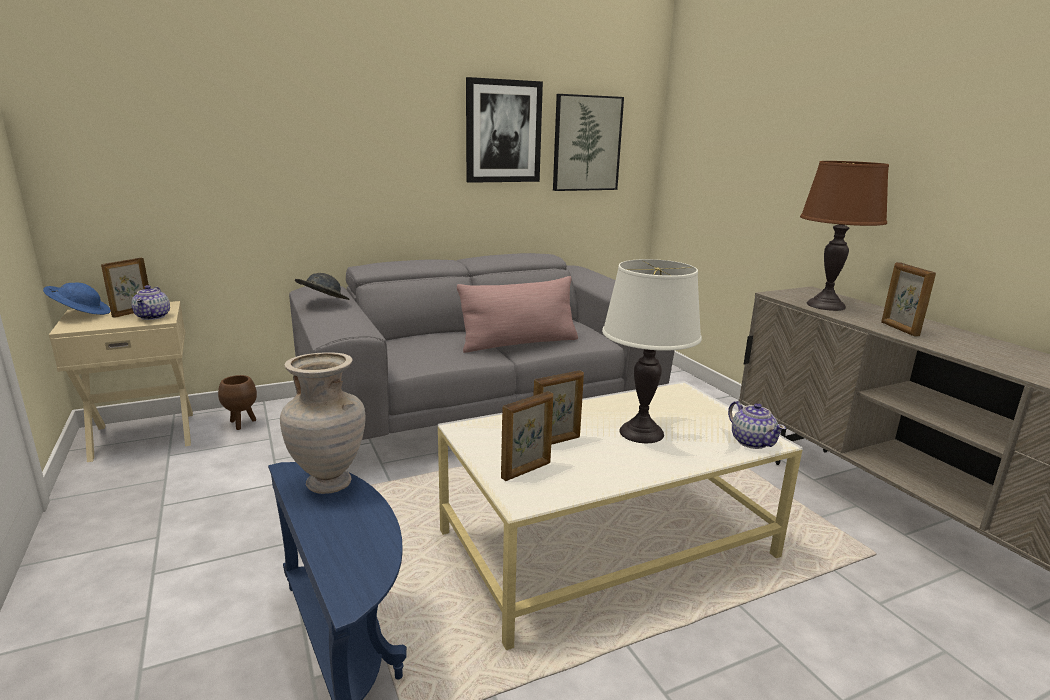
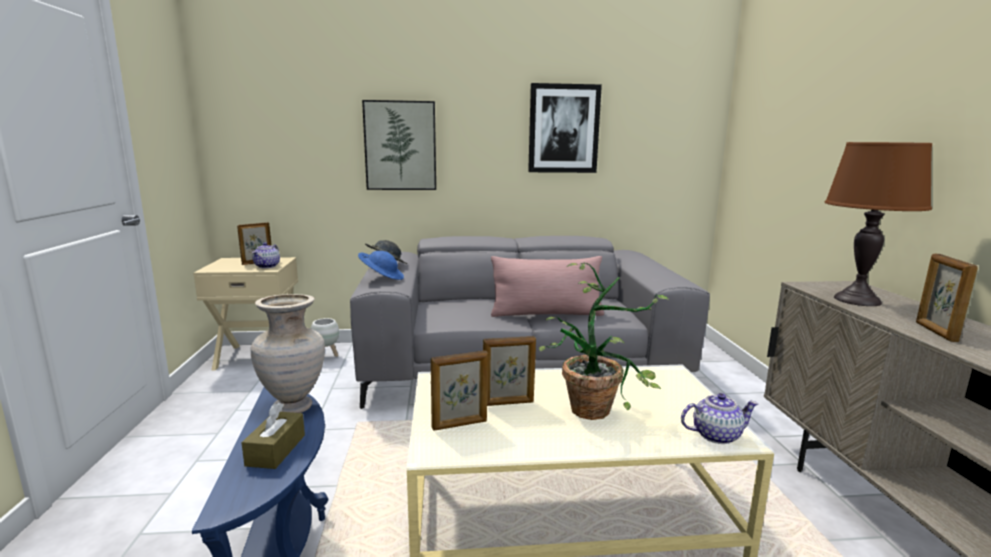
camera: 20 degrees right, 5 degrees down
(81, 314) = (225, 261): blue hat -> blue hat (382, 278)
(242, 424) = (326, 357): brown planter -> white planter
(353, 531) = (276, 450): none -> brown tissue box
(586, 143) = (645, 139): picture -> picture (400, 146)
(641, 433) = (599, 407): white table lamp -> potted plant
(752, 441) = (715, 435): teapot -> teapot turned 90 degrees counterclockwise

